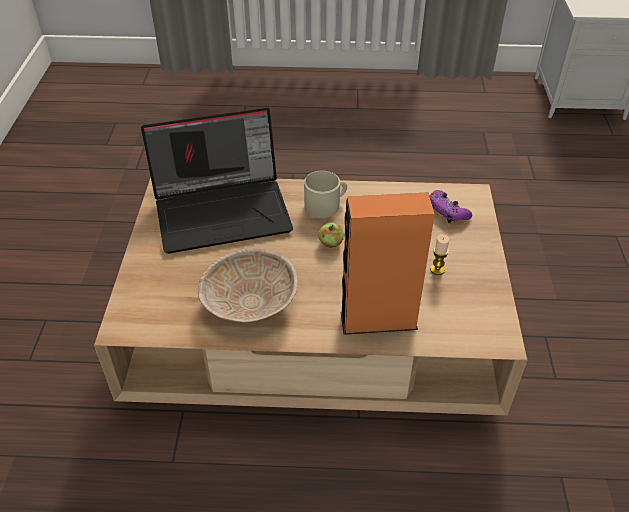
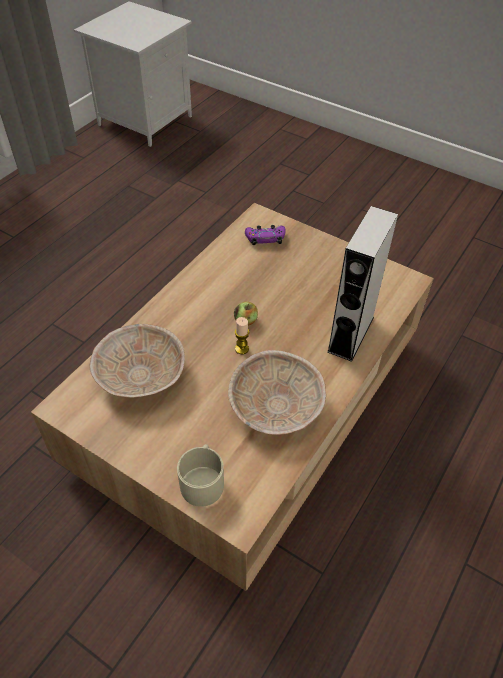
camera: 60 degrees left, 5 degrees up
(223, 209) = (140, 374): laptop -> beige bowl
(326, 205) = (196, 302): beige mug -> beige mug (203, 480)
(378, 320) = (350, 334): orange speaker -> grey speaker
(437, 269) = (322, 276): candle -> candle (241, 349)

